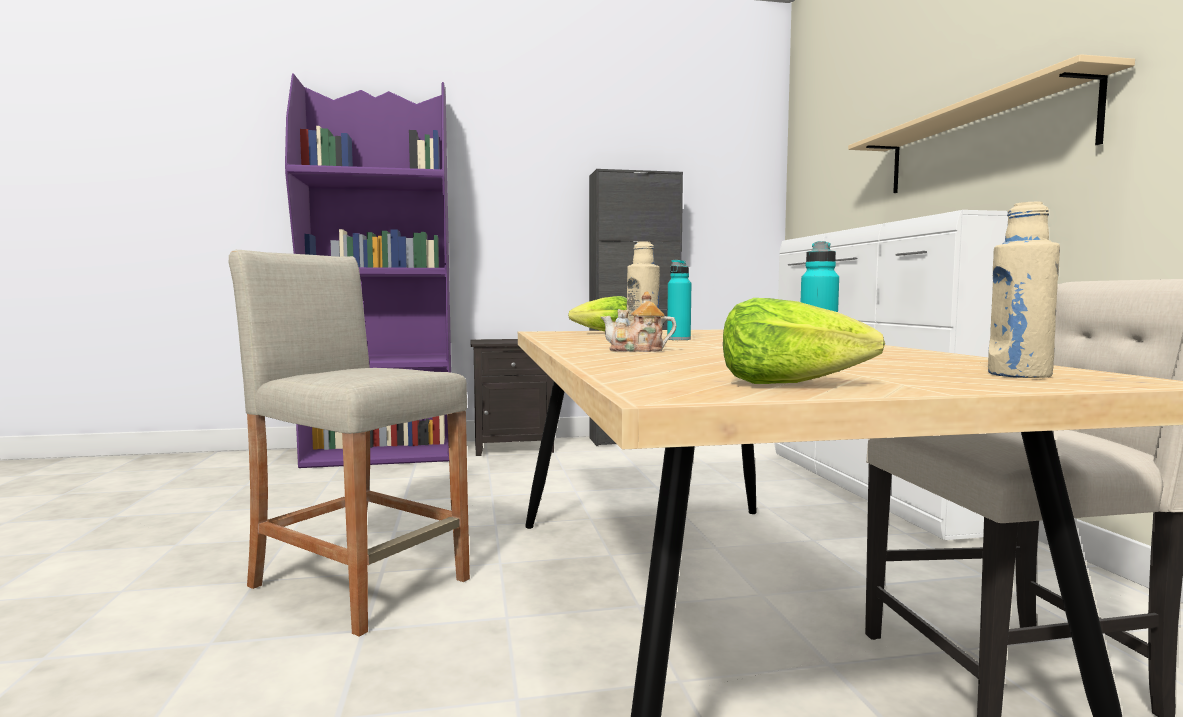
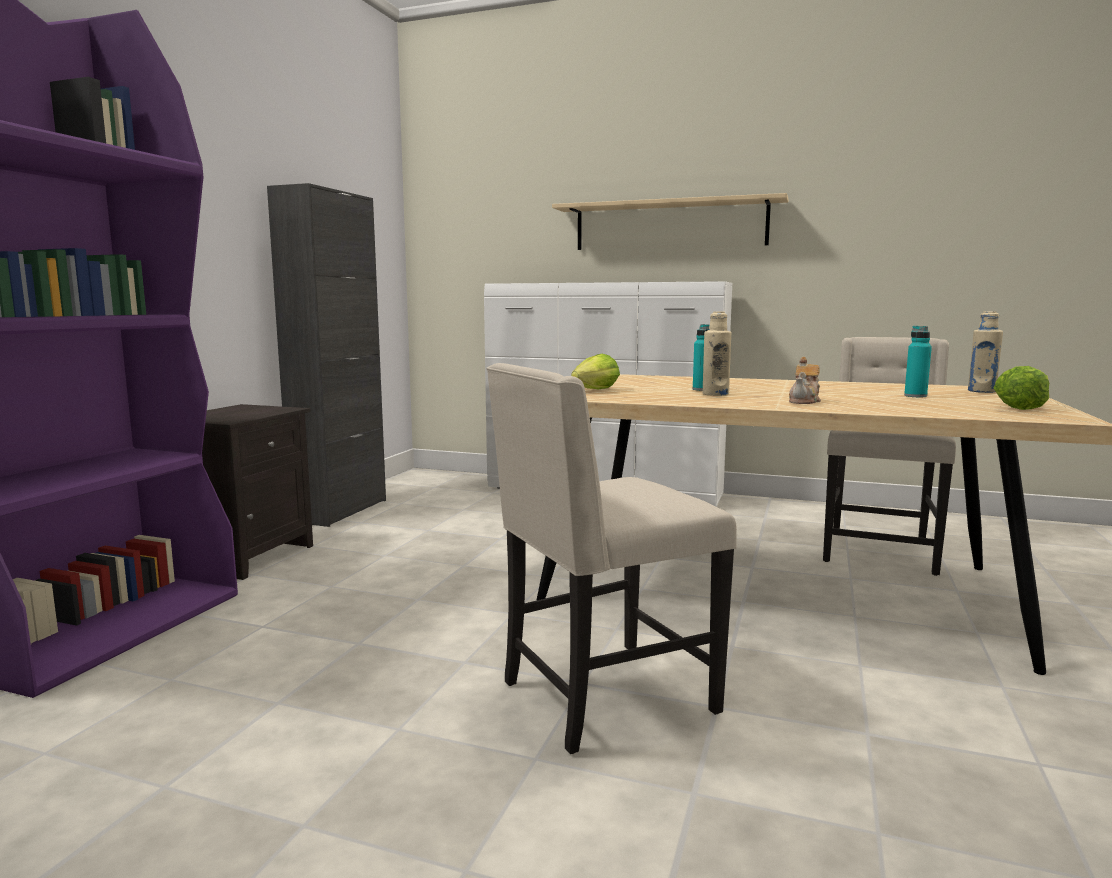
camera: 60 degrees left, 5 degrees up
(359, 583) = (603, 697): beige stool -> beige chair

